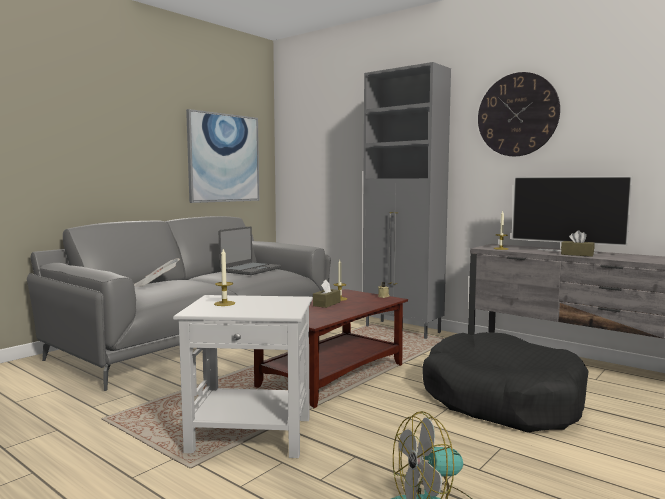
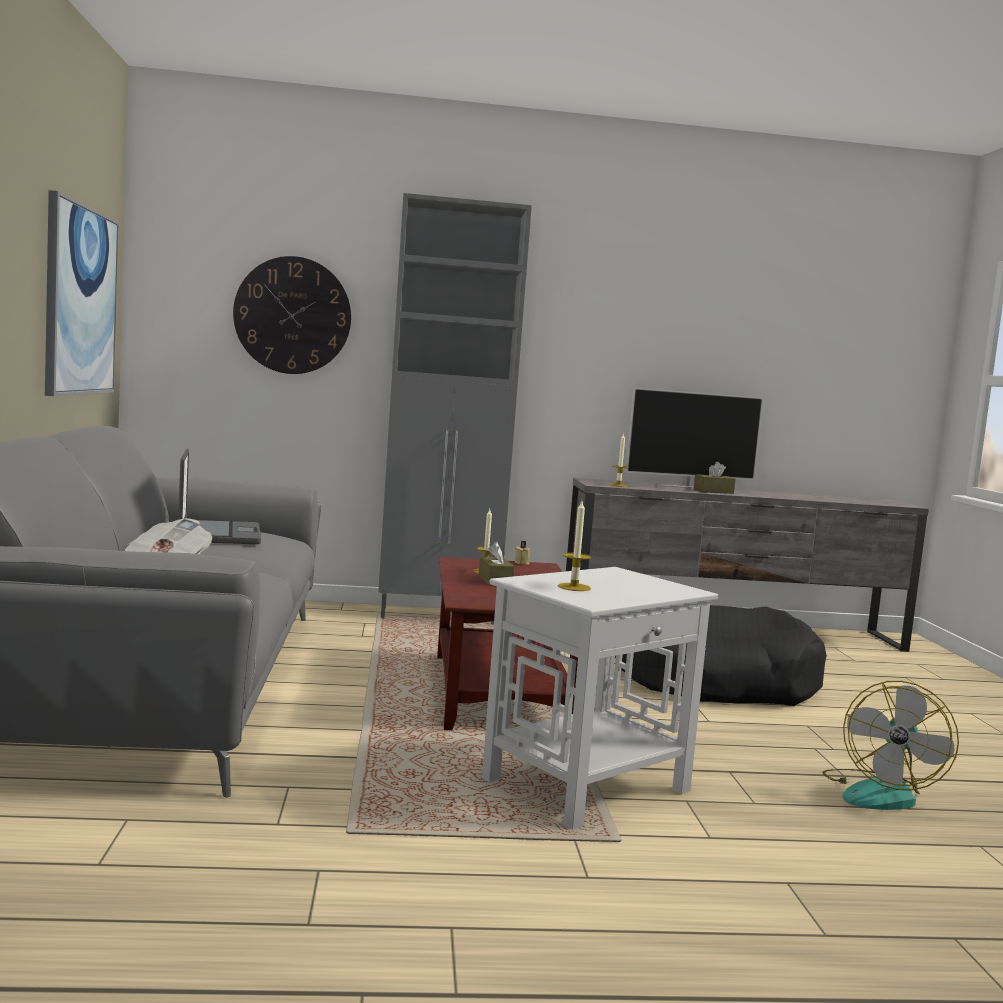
camera: 45 degrees left, 0 degrees up
(517, 115) = (614, 300): wall clock -> wall clock (292, 315)

